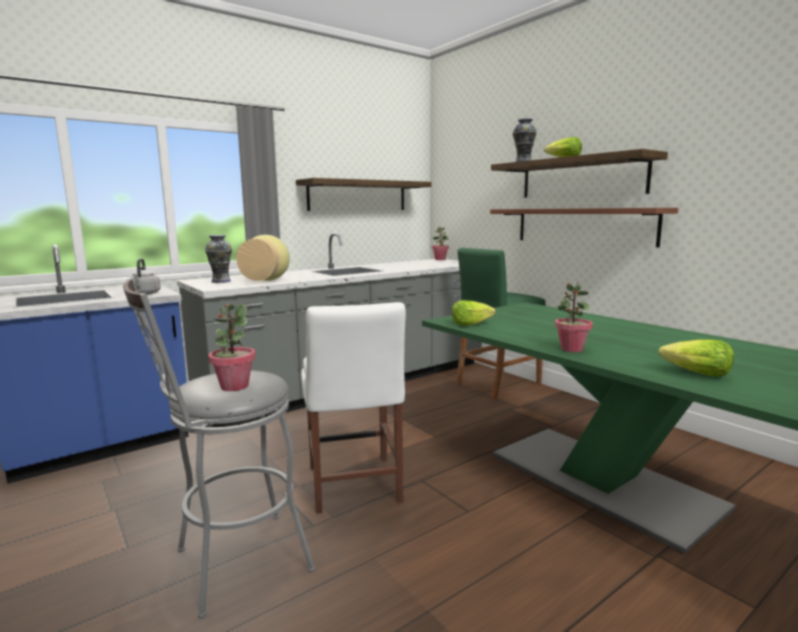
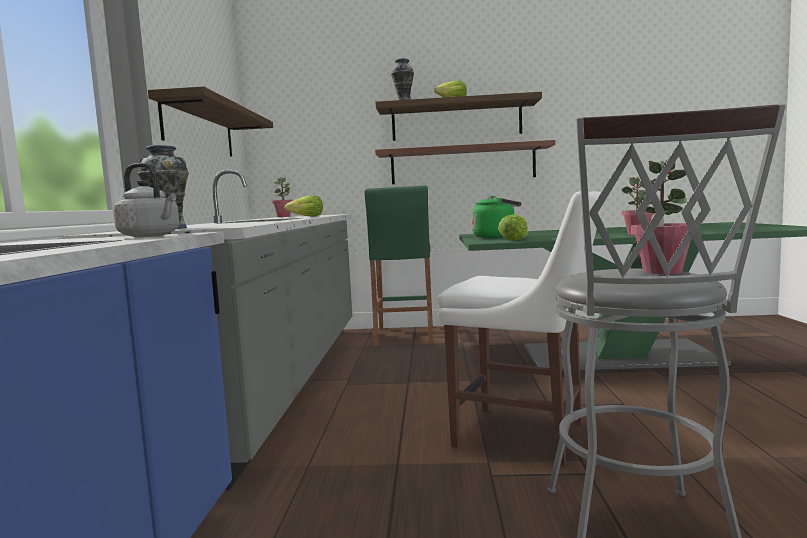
camera: 50 degrees left, 5 degrees down
(267, 280) = (236, 224): vase -> none
(499, 315) = (496, 237): none -> green kettle
(696, 374) = (727, 229): lettuce -> lettuce (306, 216)

